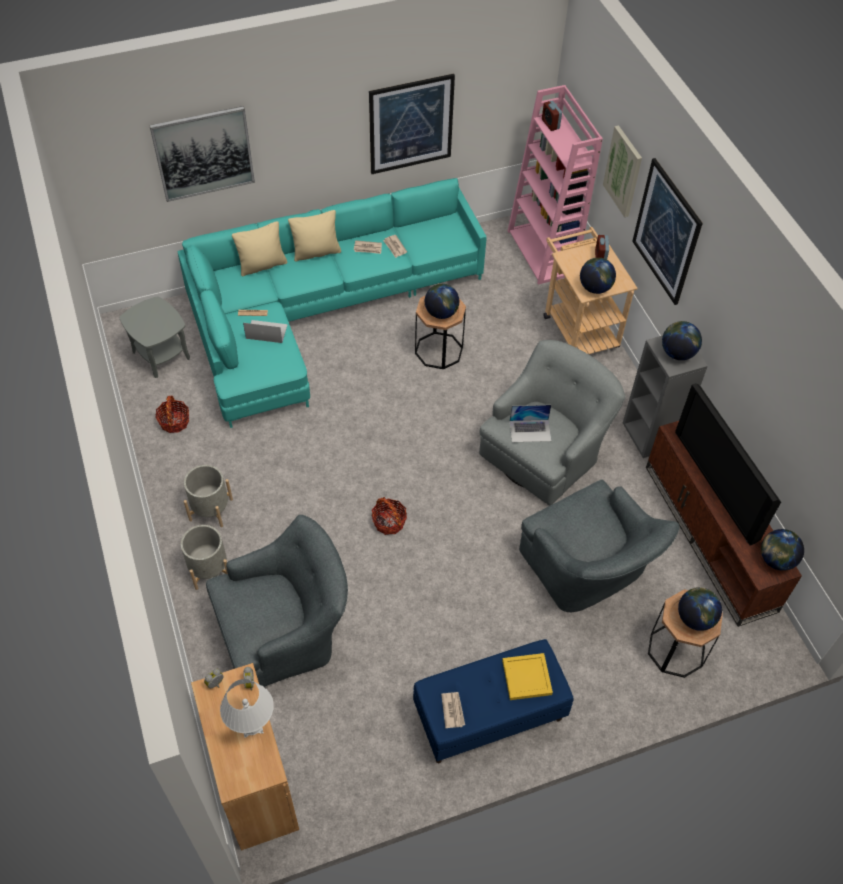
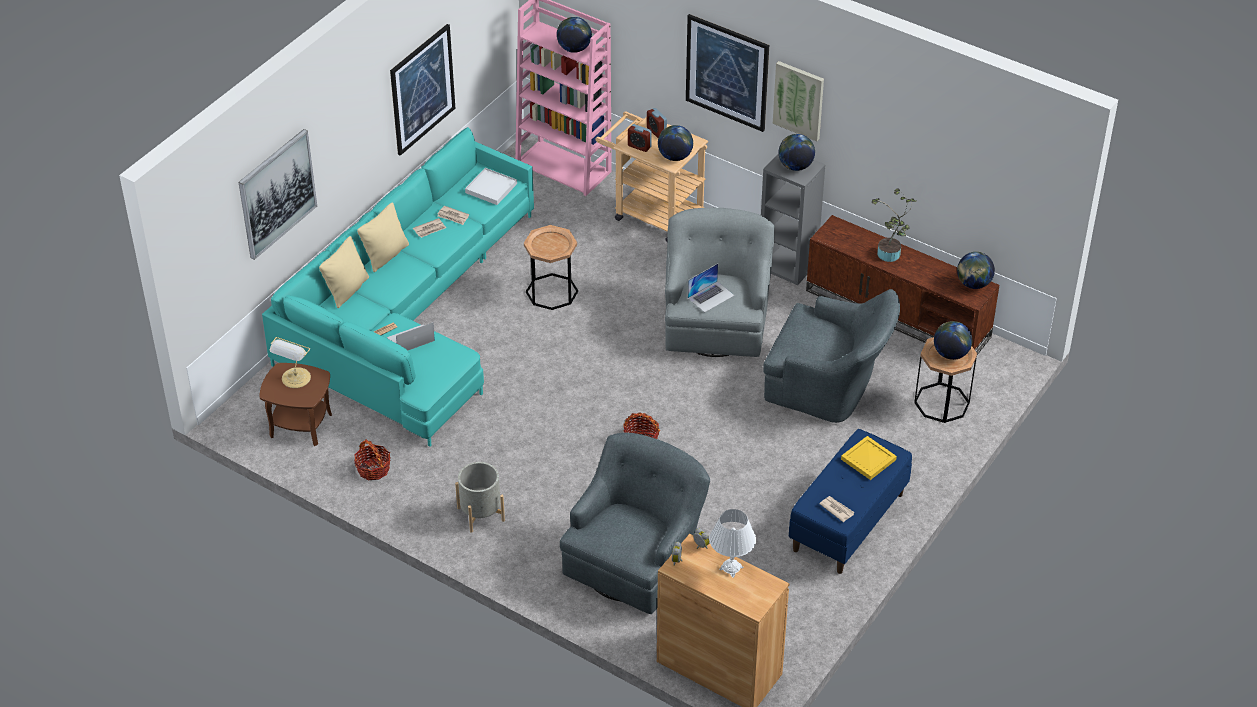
camera: 35 degrees left, 10 degrees down
(156, 316) = (295, 379): none -> table lamp
(161, 355) = (300, 425): grey side table -> brown side table
(209, 569) = (527, 556): grey planter -> none
(441, 313) = (552, 246): globe -> globe (574, 49)
(445, 239) = (491, 188): none -> white tray
(550, 124) = (540, 35): alarm clock -> alarm clock (639, 146)
(623, 171) = (649, 42): picture -> picture (799, 100)
(719, 484) = (890, 256): television -> potted plant

